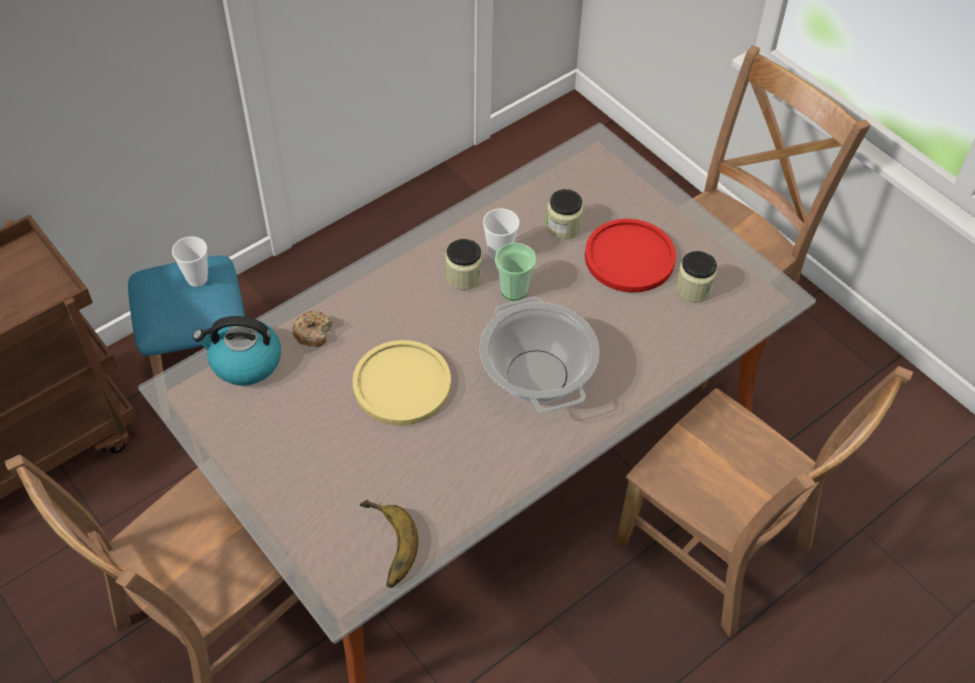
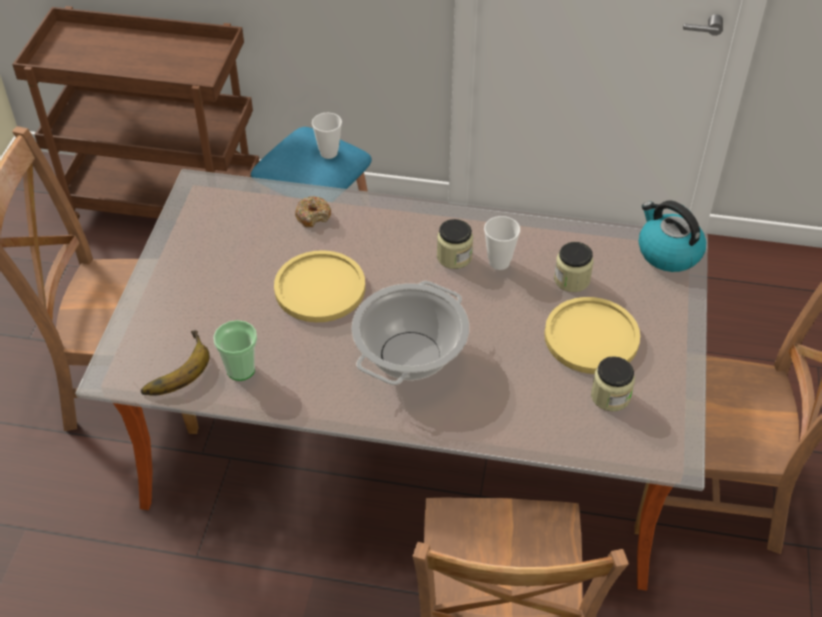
camera: 50 degrees right, 5 degrees down
(244, 362) = (252, 201): kettle -> kettle (668, 252)
(514, 290) = (475, 291): cup -> cup (240, 369)
(629, 257) = (591, 337): red plate -> yellow plate

